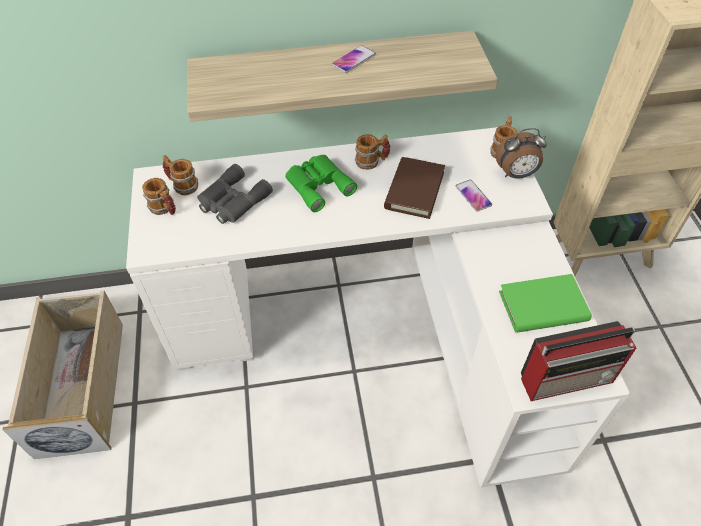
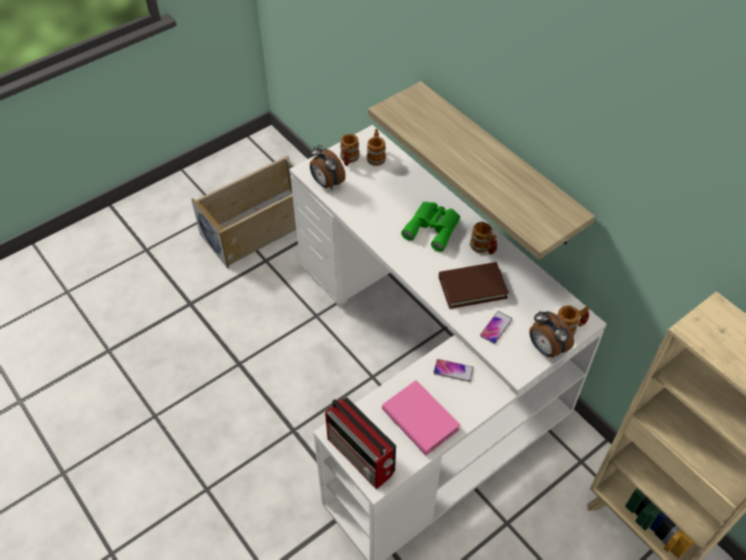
camera: 60 degrees right, 0 degrees up
(182, 243) = (326, 183): none -> alarm clock
(232, 201) = (381, 189): grey binoculars -> none
(354, 60) = (491, 162): phone -> phone (453, 370)
(543, 306) = (420, 419): green book -> pink book

